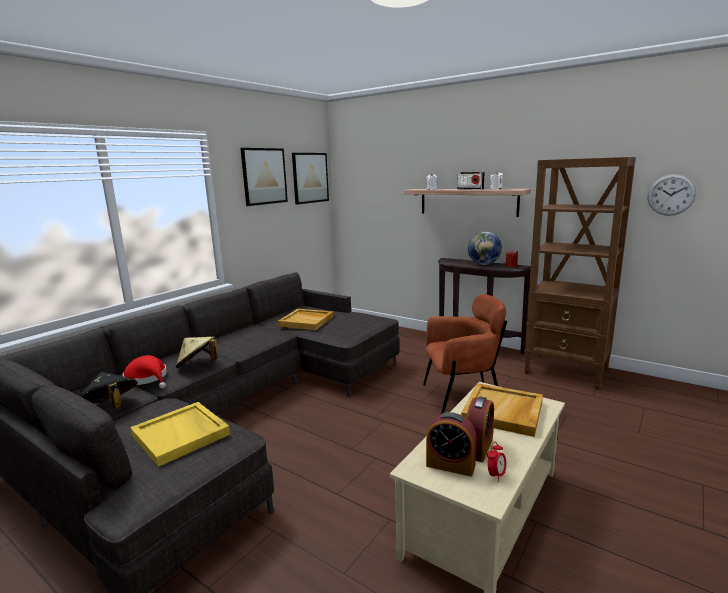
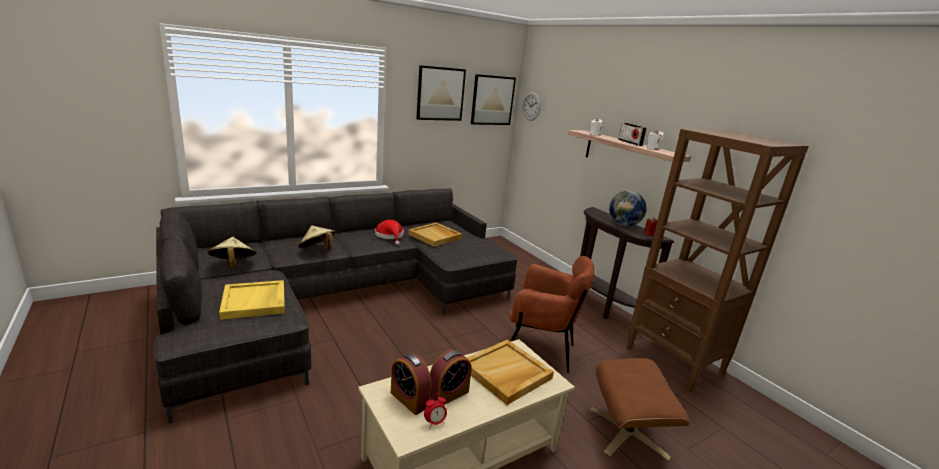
camera: 20 degrees right, 5 degrees up
(110, 407) = (233, 265): black hat -> beige hat
(148, 378) = (275, 250): red hat -> red hat (390, 236)
(589, 438) = (628, 433): none -> brown ottoman
(671, 195) = (841, 200): wall clock -> wall clock (531, 106)

